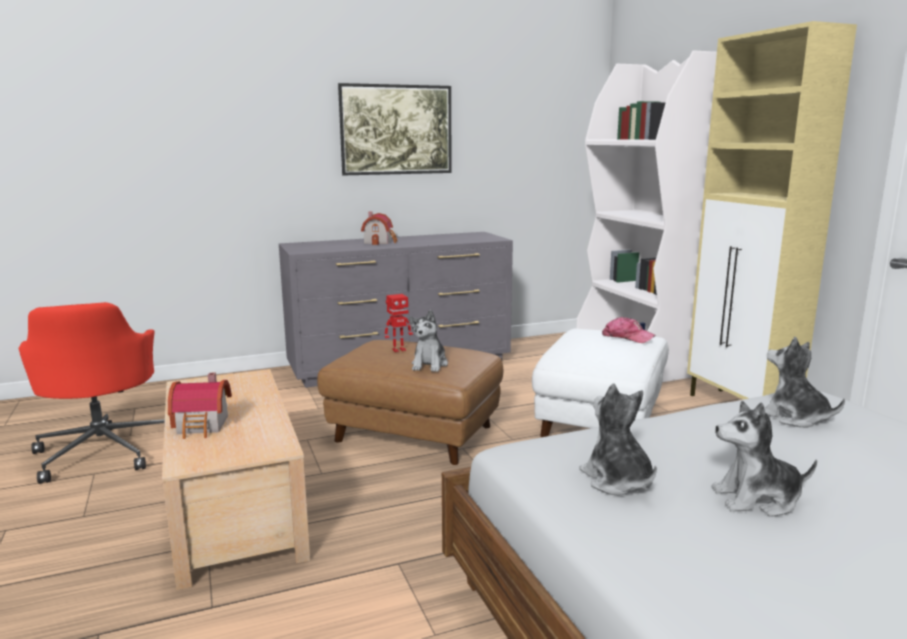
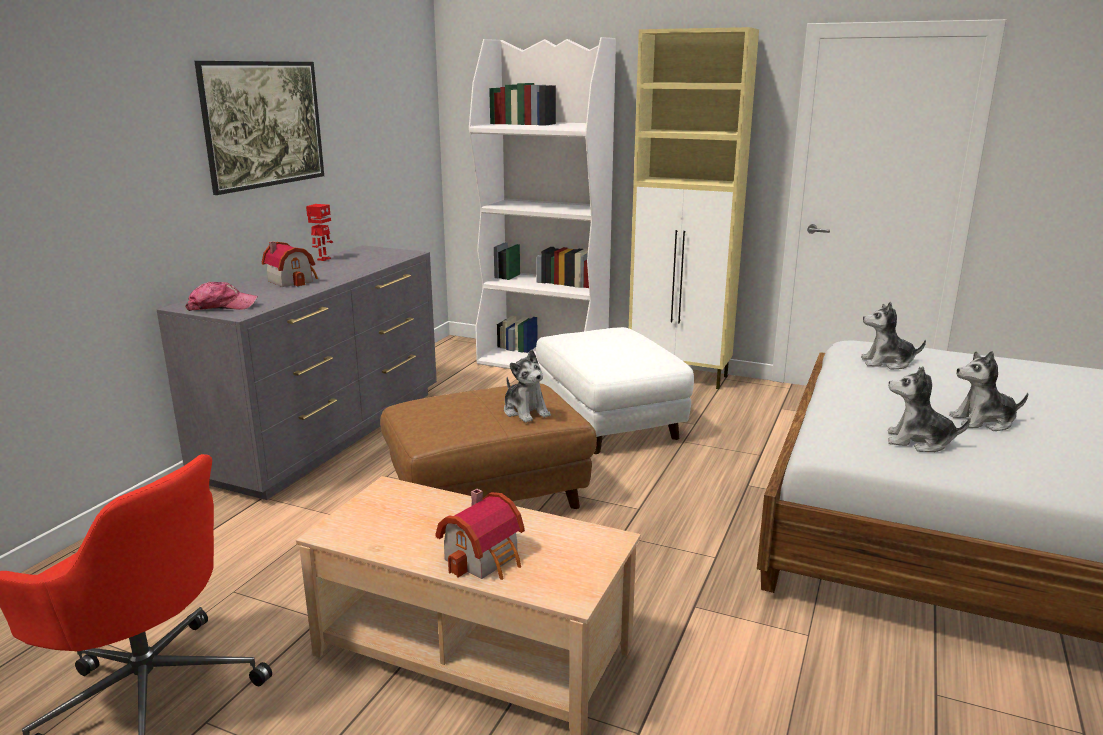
camera: 45 degrees left, 5 degrees up
(398, 350) = (462, 407): toy robot -> toy robot (323, 259)
(627, 337) = (614, 334): cap -> cap (221, 306)
(757, 499) = (983, 422): plush toy -> plush toy turned 45 degrees clockwise

